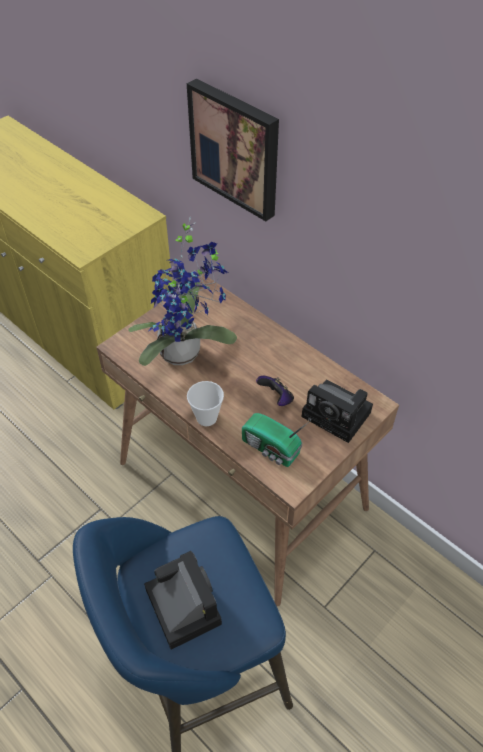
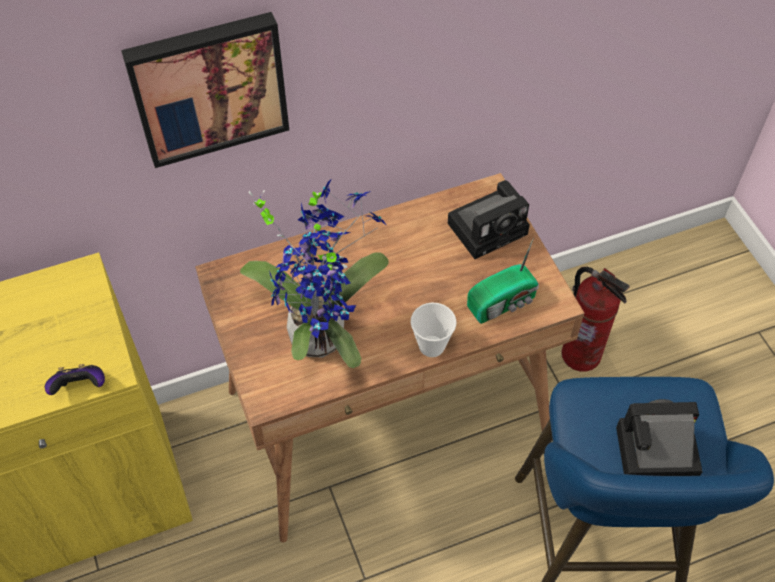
camera: 65 degrees left, 5 degrees up
(276, 398) = (438, 271): game controller -> game controller (80, 387)
(373, 602) = (582, 354): none -> fire extinguisher

